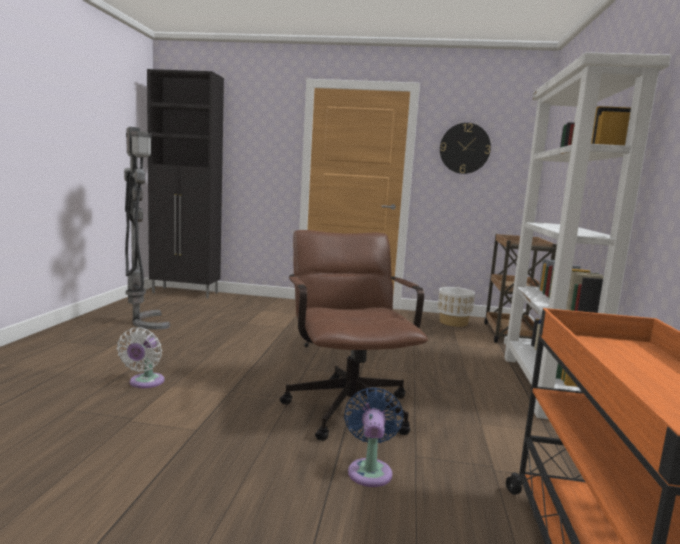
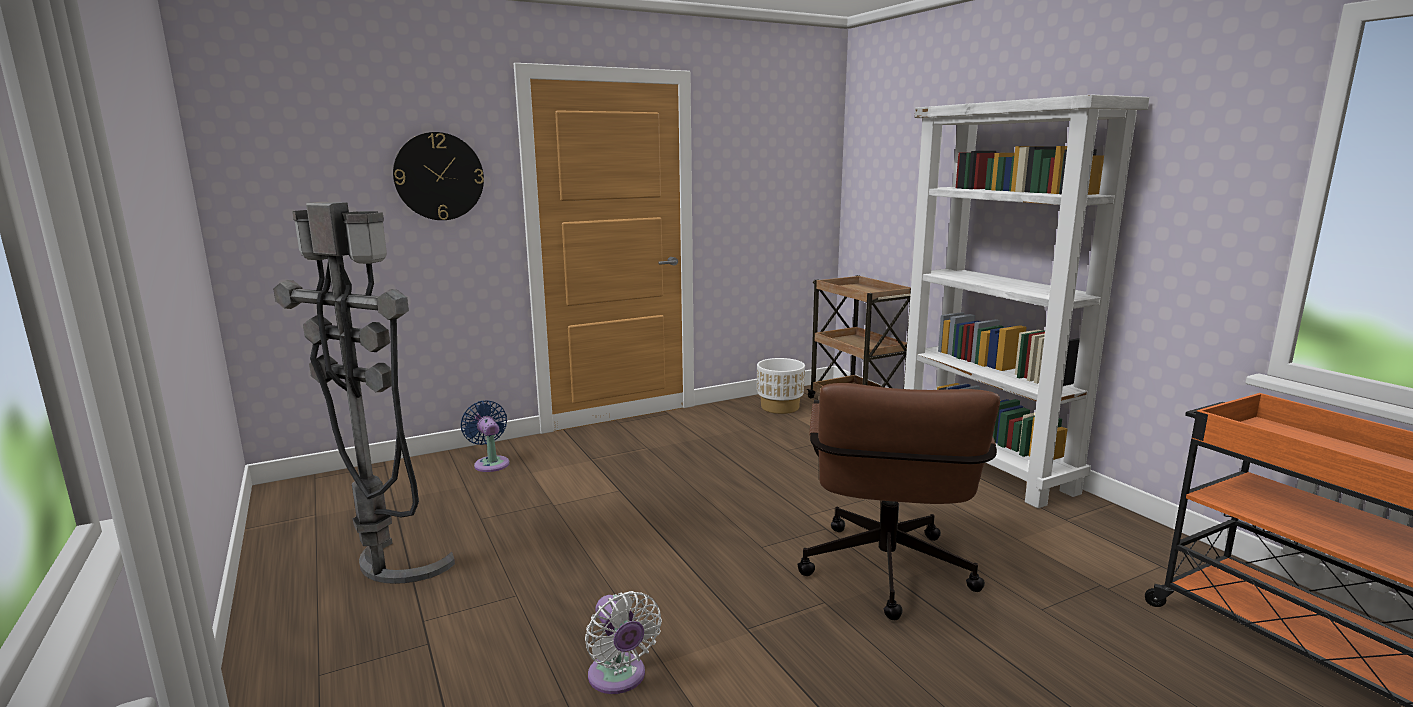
camera: 35 degrees left, 5 degrees up
(186, 293) = (344, 481): black cabinet -> none
(346, 404) = (886, 578): brown office chair -> brown office chair turned 120 degrees counterclockwise
(370, 470) = (1043, 650): blue fan -> blue fan (490, 463)
(464, 148) = (754, 165): wall clock -> wall clock (439, 176)

